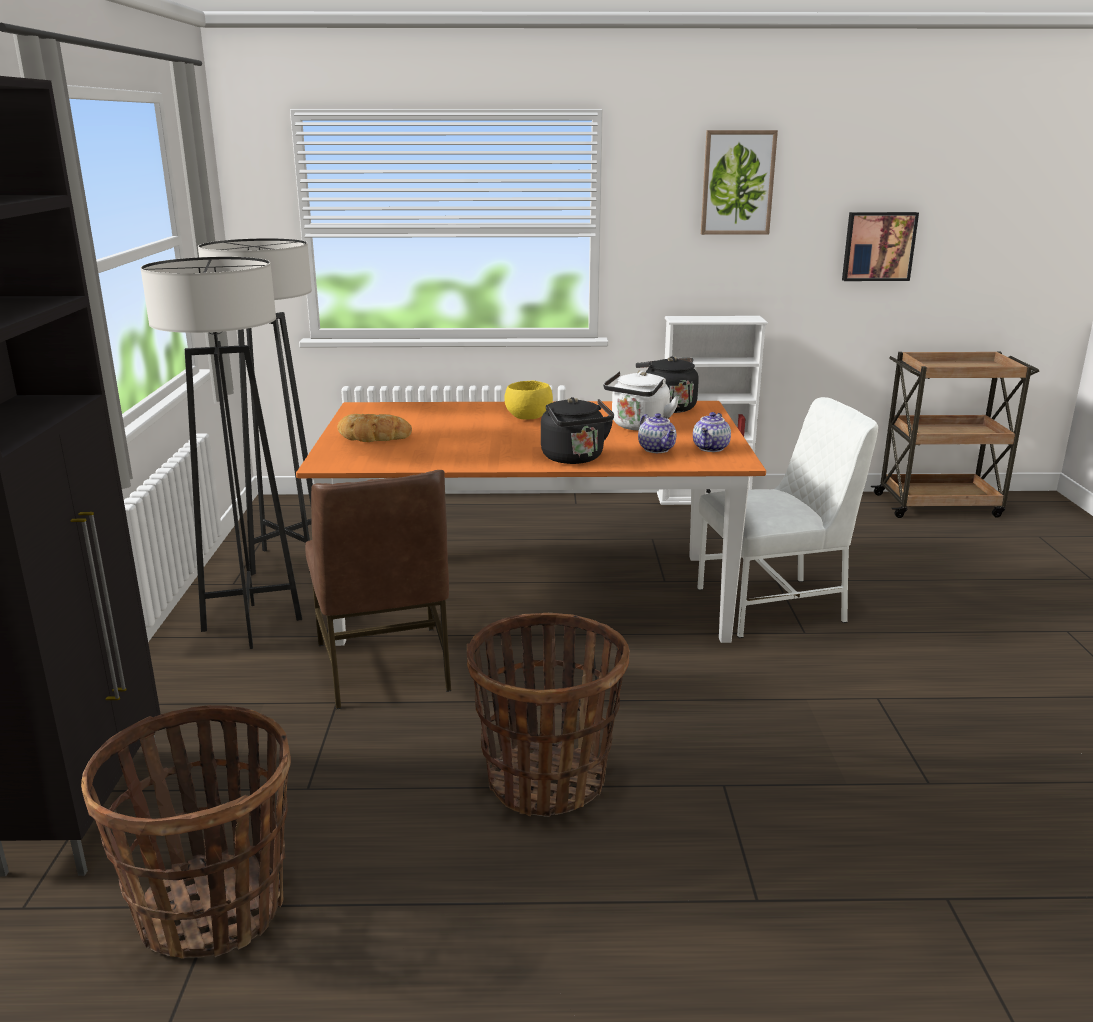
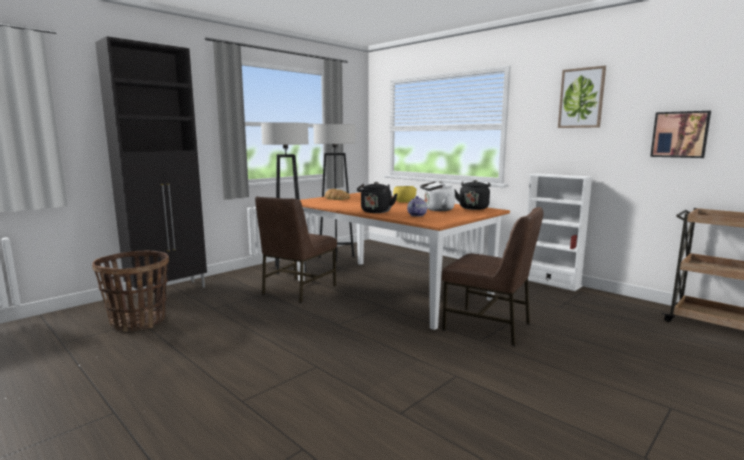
camera: 45 degrees right, 10 degrees down
(547, 781) = (268, 336): basket -> none
(711, 448) = (441, 218): teapot -> none
(773, 606) = (488, 326): white chair -> brown chair

